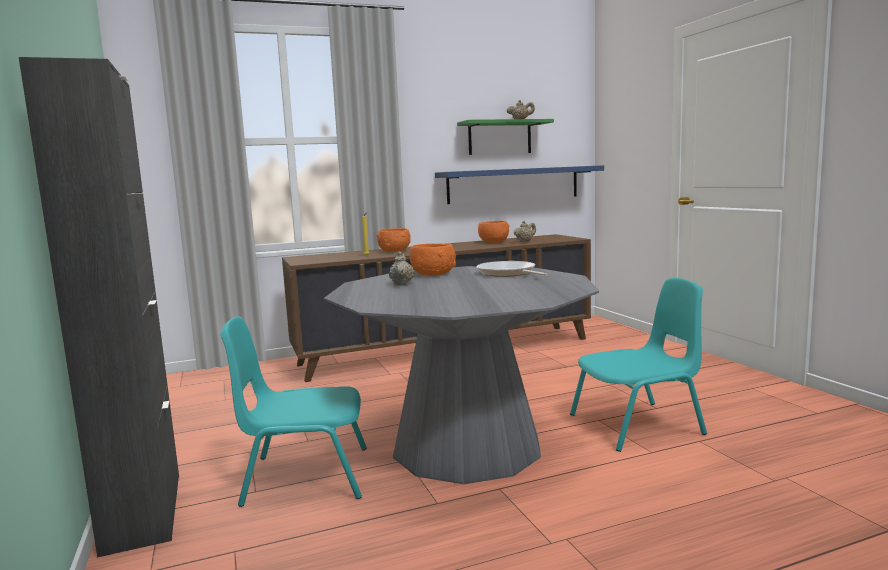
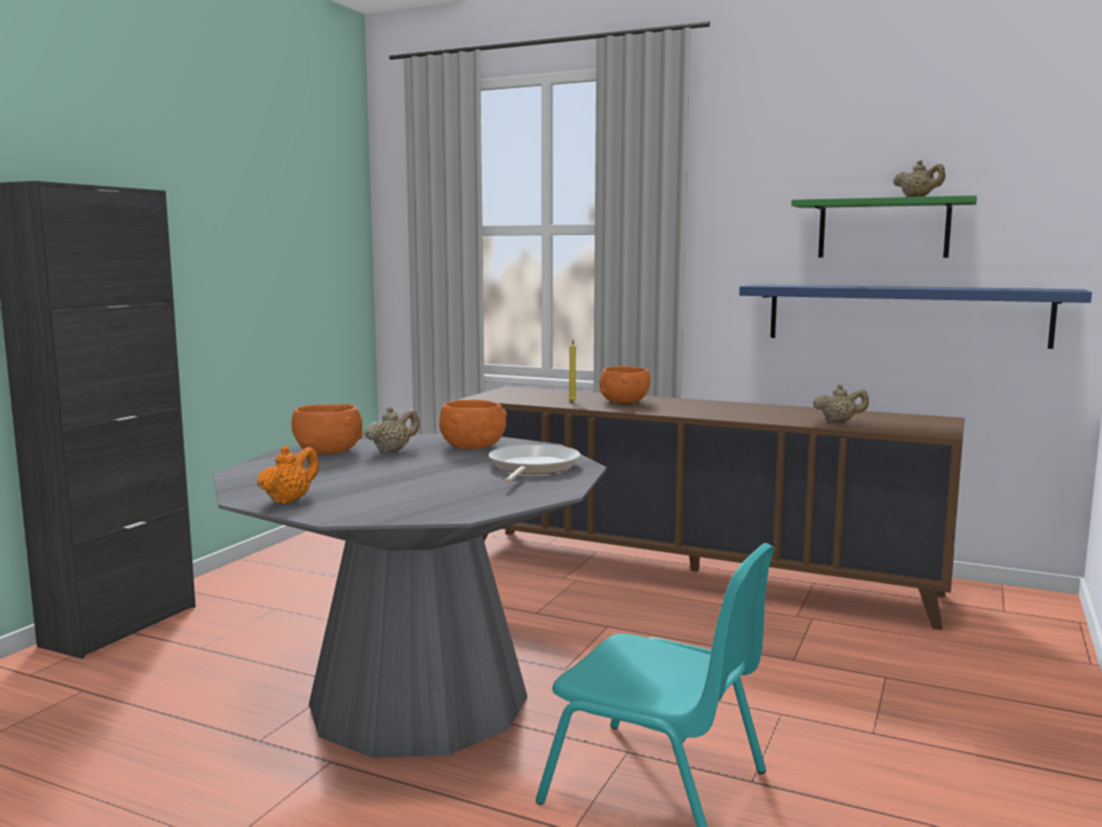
camera: 45 degrees right, 0 degrees up
(305, 476) = (250, 653): turquoise chair -> none
(479, 306) = (289, 500): none -> orange teapot
(493, 242) = (796, 413): orange bowl -> orange bowl (327, 451)

